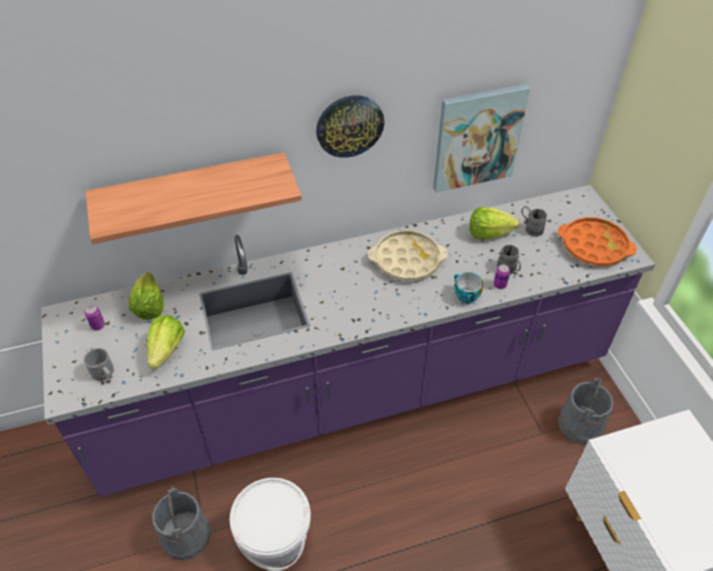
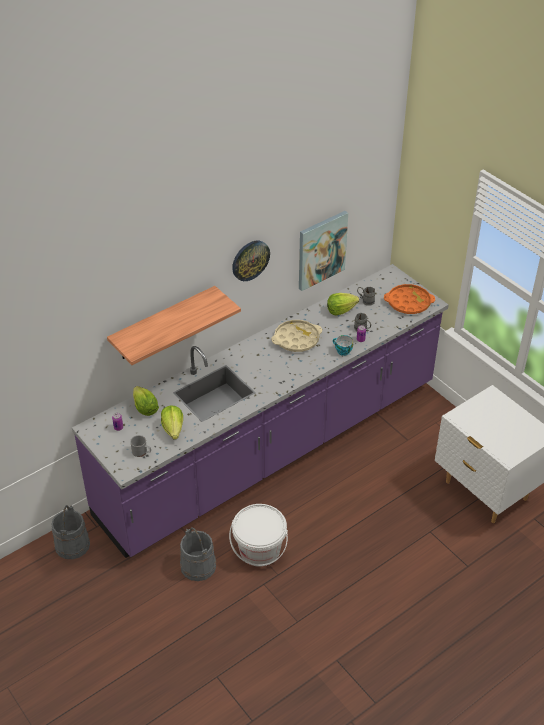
camera: 20 degrees left, 5 degrees down
(580, 424) = (429, 427): grey bucket -> grey bucket (72, 544)

